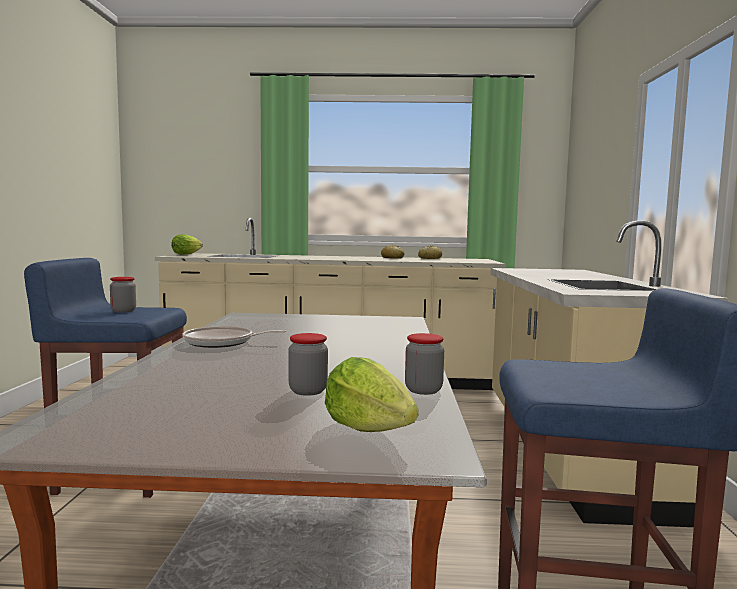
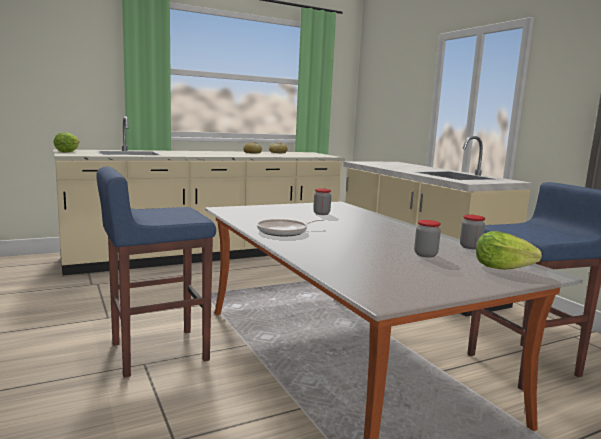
camera: 30 degrees left, 5 degrees up
(123, 311) = (158, 213): jar -> jar (321, 213)

